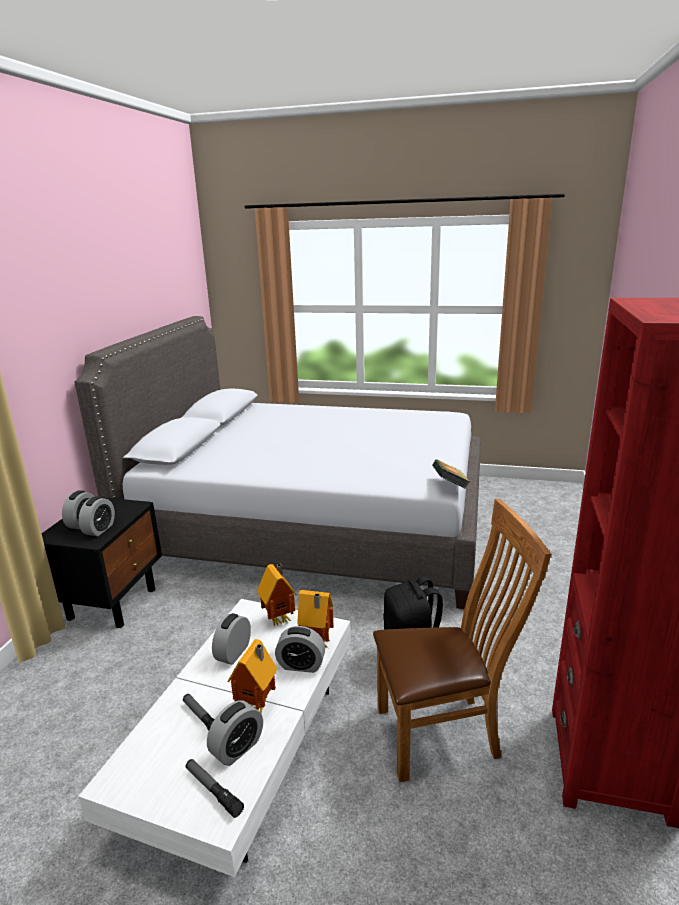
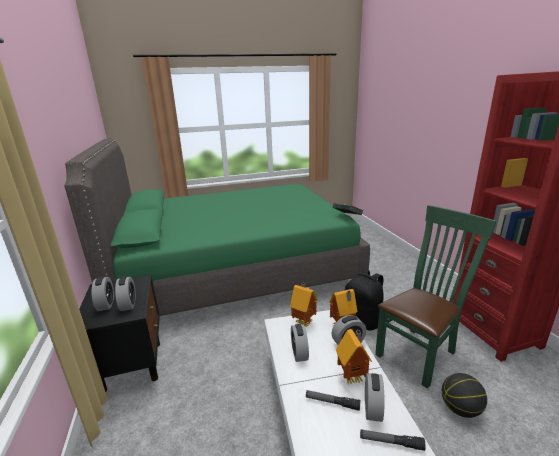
camera: 30 degrees left, 0 degrees up
(314, 525) = (235, 270): grey bed -> green bed
(415, 830) = (460, 409): none -> basketball
(445, 733) = (419, 352): brown chair -> green chair

